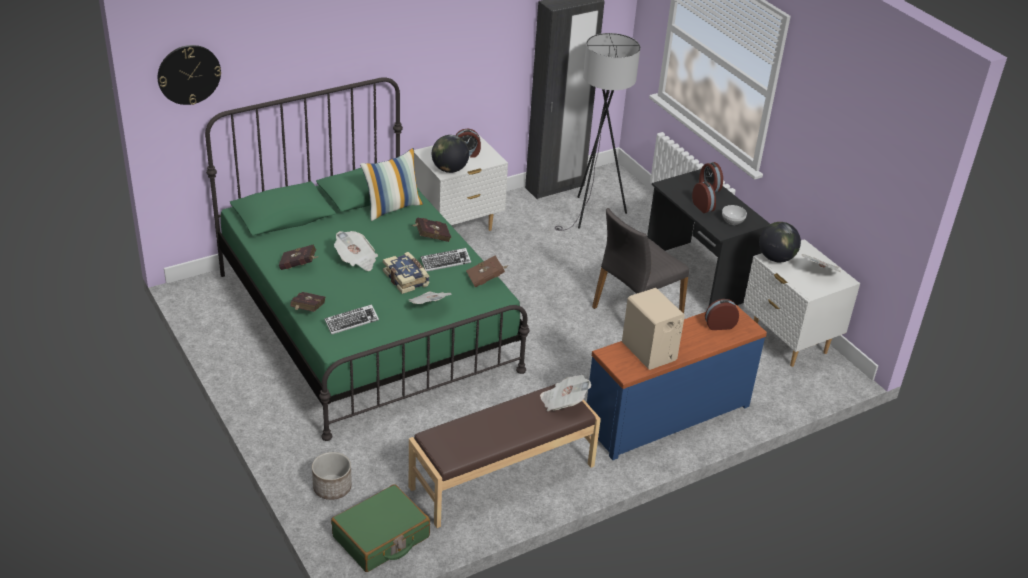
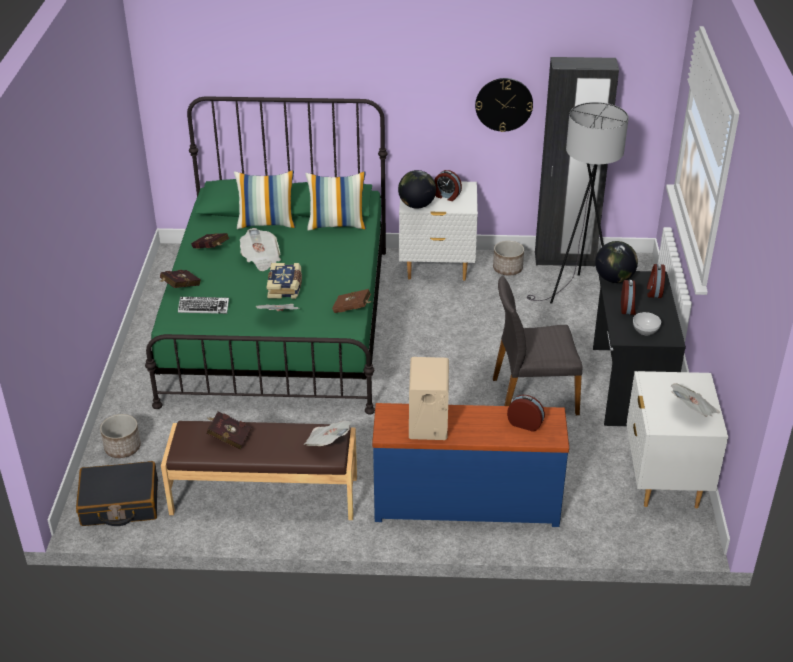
camera: 35 degrees right, 0 degrees up
(189, 74) = (177, 55): wall clock -> wall clock (504, 104)
(326, 225) = (267, 223): none -> pillow
(381, 537) = (120, 503): green suitcase -> black suitcase
(431, 237) = (343, 259): red book -> red book (228, 437)
(445, 262) = (333, 284): keyboard -> none
(517, 209) = (507, 269): none -> planter
(776, 258) = (657, 381): globe -> globe (614, 279)

